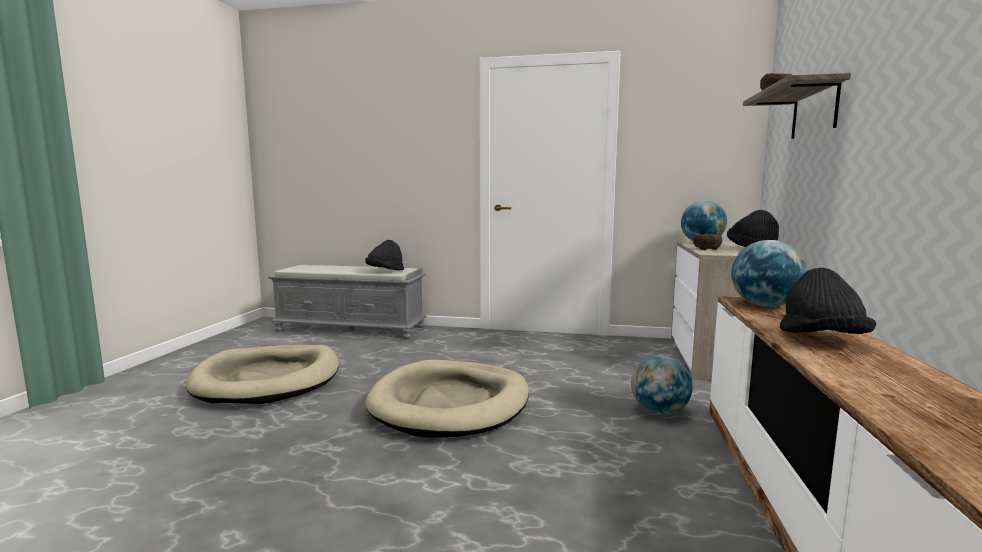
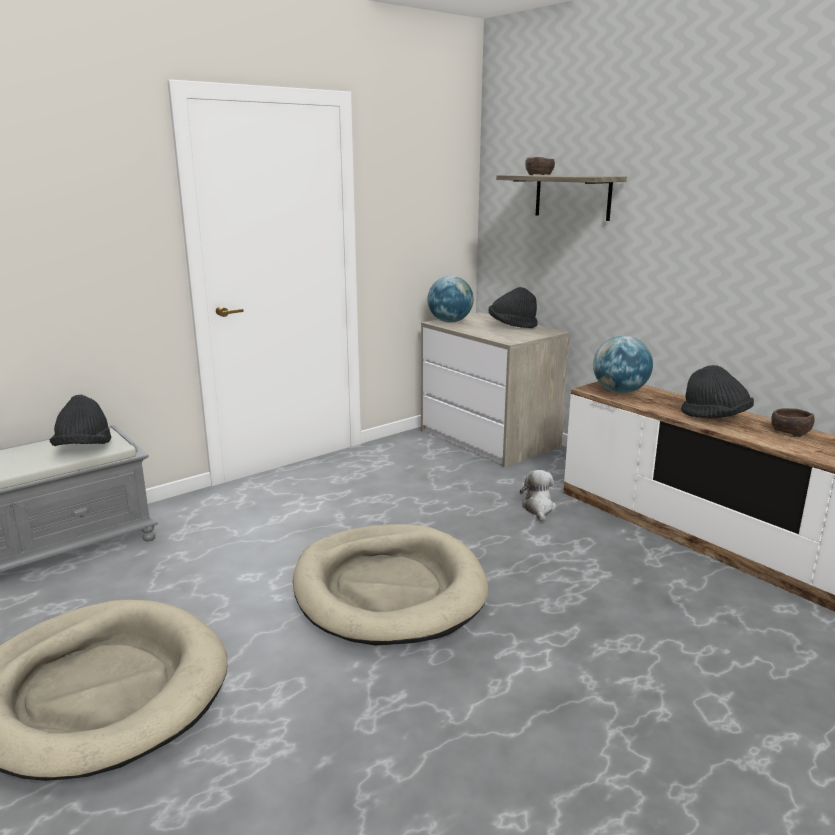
camera: 50 degrees left, 10 degrees up
(659, 411) = (538, 508): globe -> plush toy
(706, 249) = (485, 333): brown bowl -> brown bowl (789, 432)

